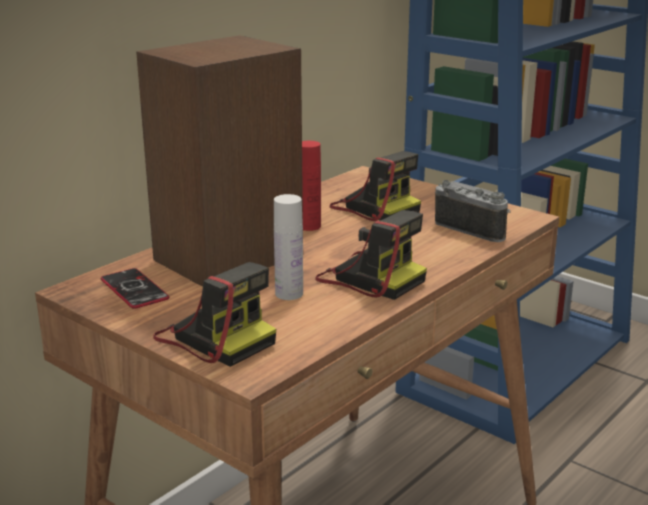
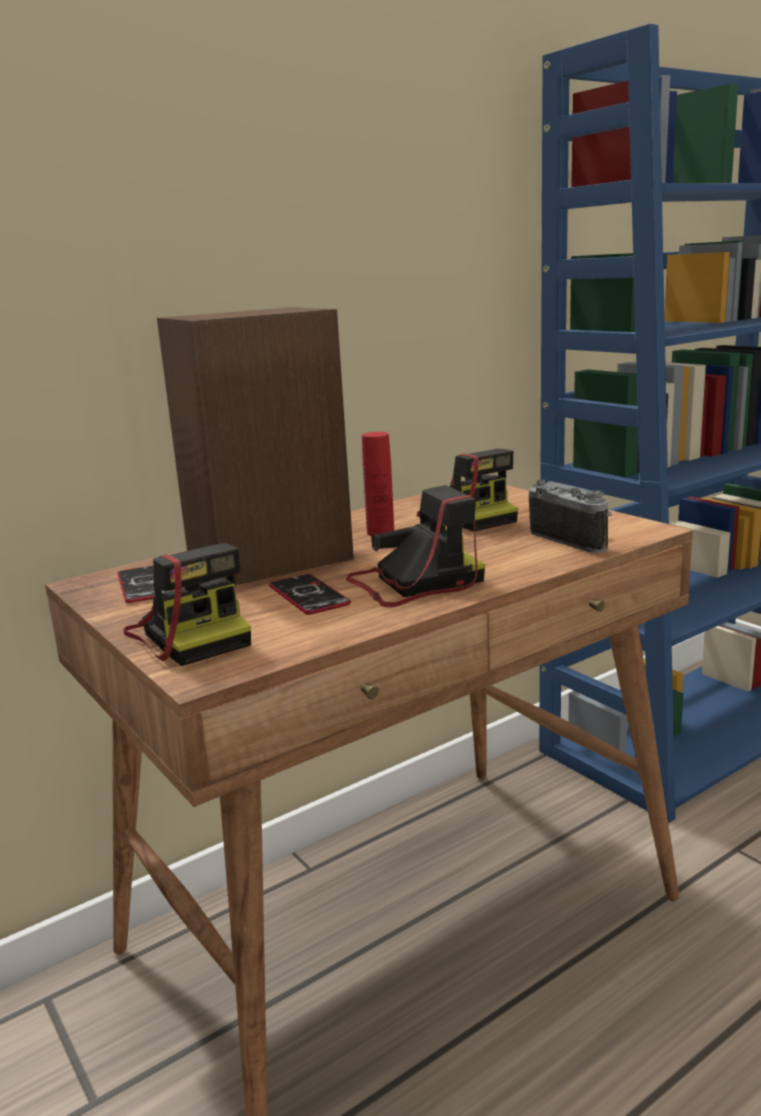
camera: 15 degrees right, 5 degrees down
(289, 294) = (308, 596): white bottle -> phone
(369, 278) = (414, 584): camera -> camera turned 75 degrees counterclockwise

